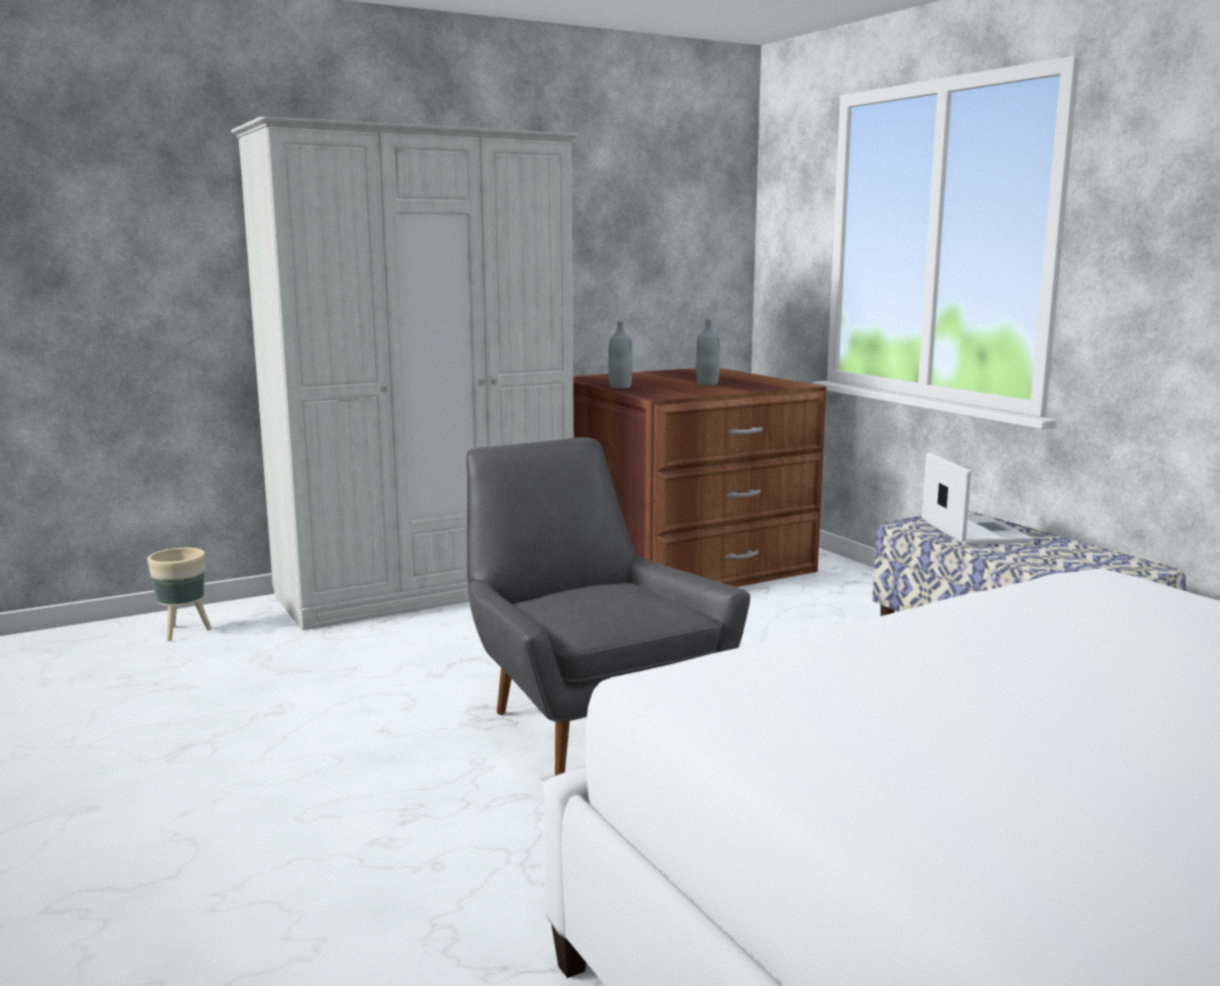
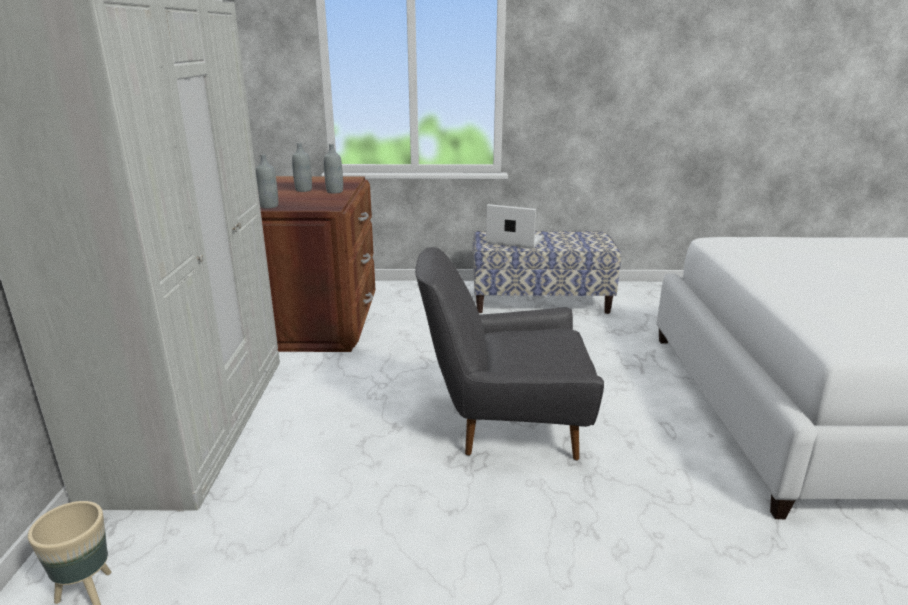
camera: 60 degrees left, 10 degrees up
(726, 389) = (334, 191): none -> grey bottle

